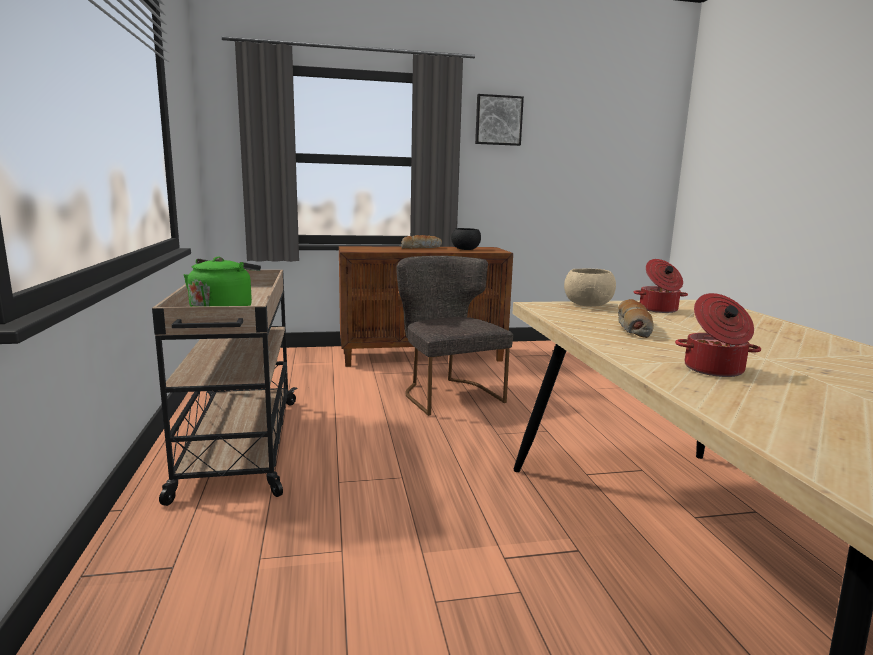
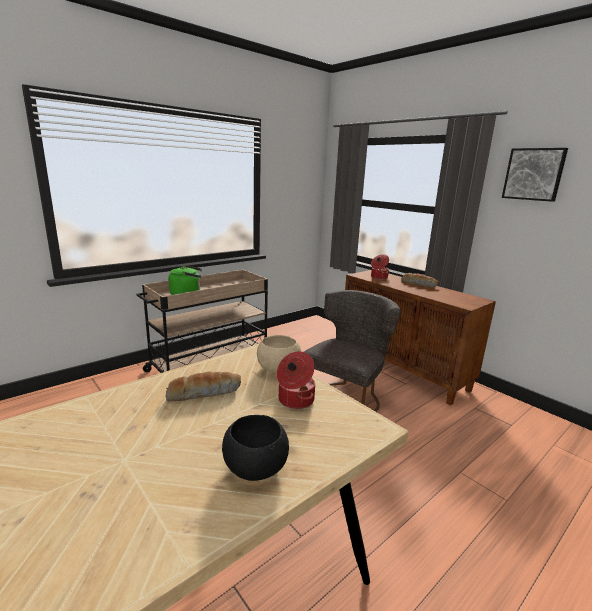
camera: 60 degrees right, 5 degrees up
(465, 249) = (445, 295): black bowl -> black bowl (255, 467)
(714, 370) = (77, 433): cooking pot -> cooking pot (378, 277)

